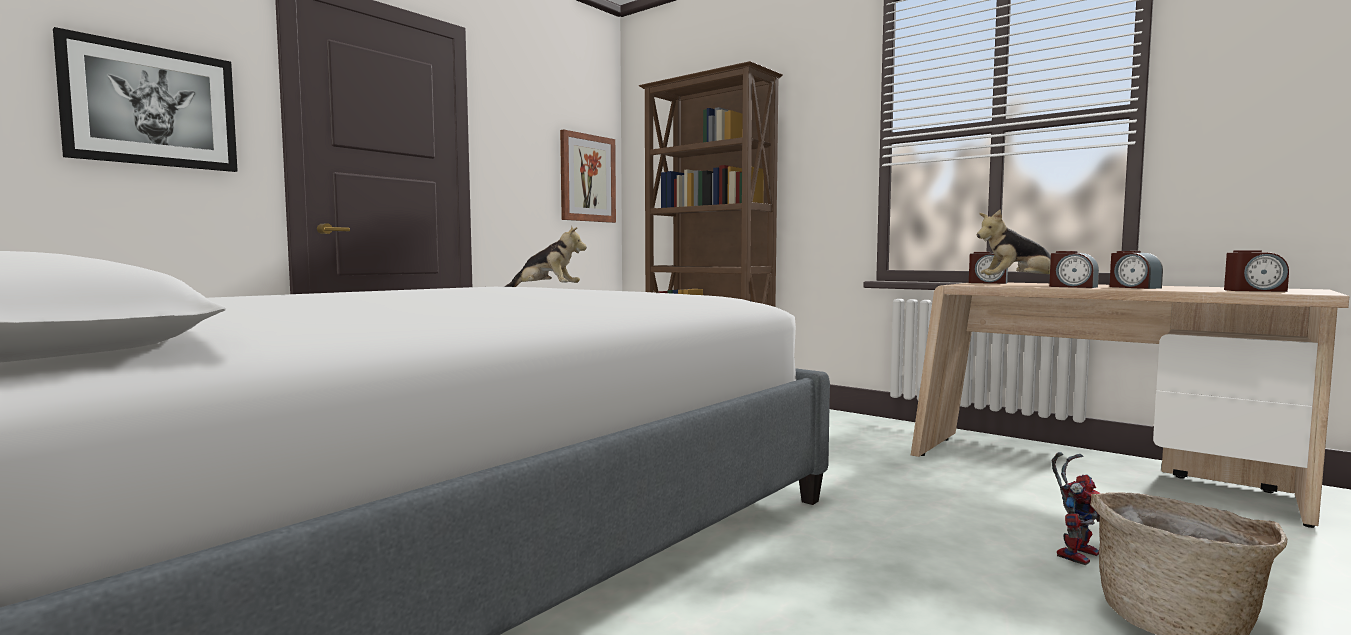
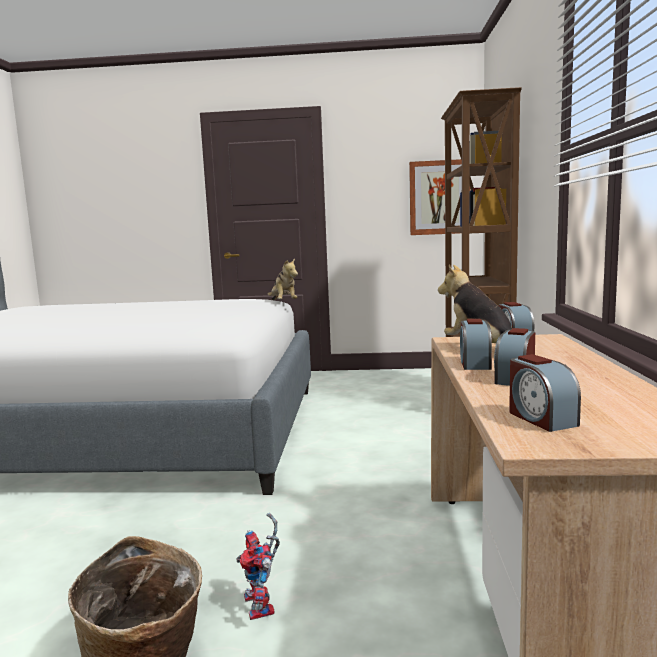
camera: 55 degrees right, 5 degrees up
(151, 106) = (148, 201): picture -> none
(1075, 552) = (263, 607): toy robot -> toy robot turned 60 degrees clockwise

